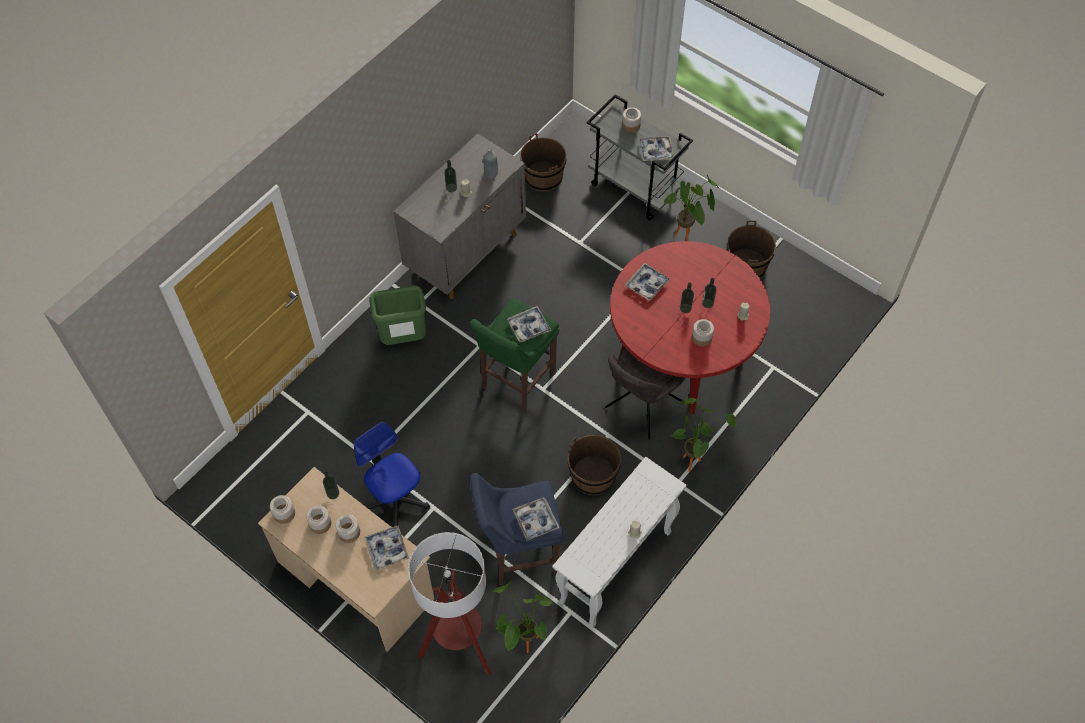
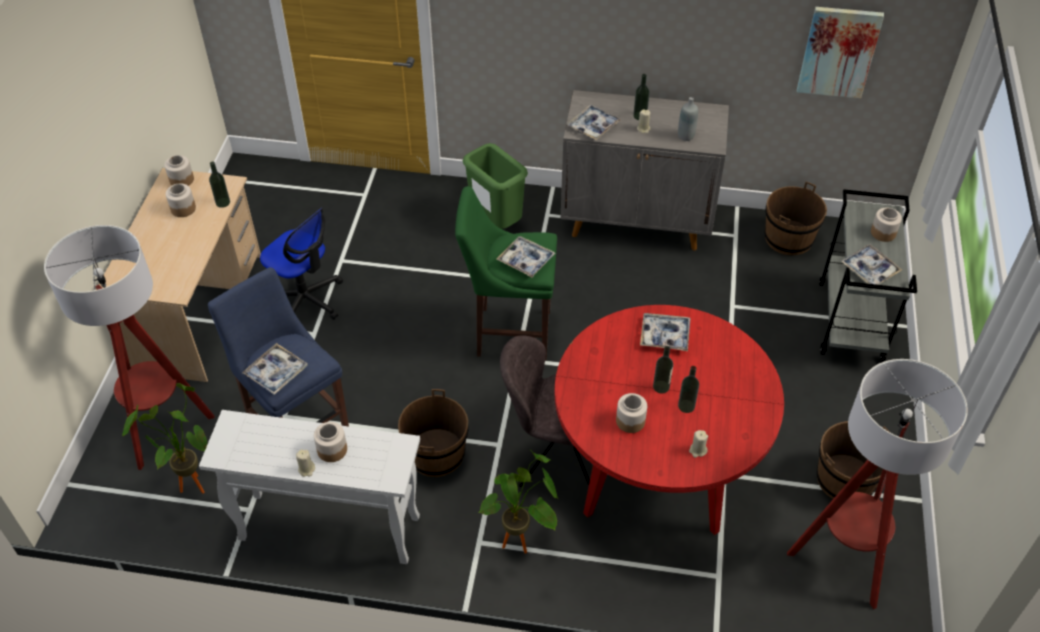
camera: 60 degrees right, 10 degrees down
(349, 533) = (183, 233): jar -> jar (332, 450)
(387, 549) = (178, 268): tray -> tray (593, 126)
(395, 499) = (306, 300): office chair -> office chair turned 105 degrees clockwise
(522, 47) = (838, 52): none -> picture
(687, 237) = (830, 401): potted plant -> none
(798, 300) = (843, 560): none -> floor lamp

